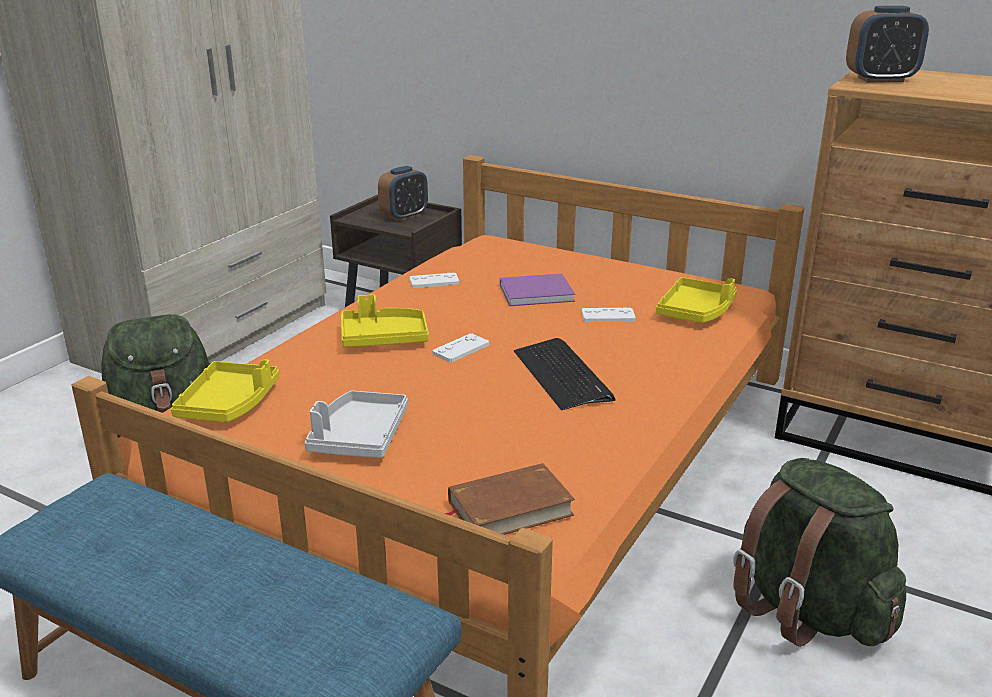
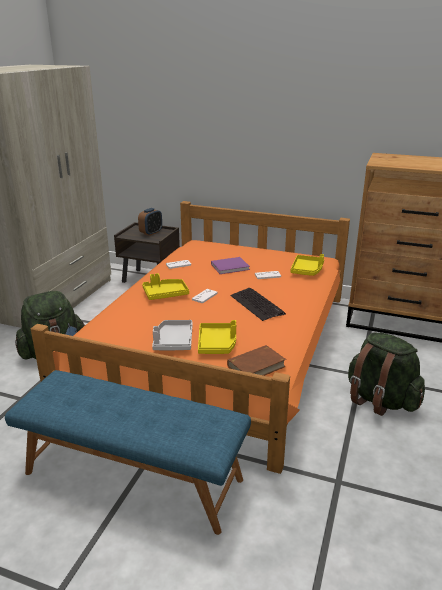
camera: 10 degrees left, 0 degrees up
(229, 404) = (103, 332): yellow tray -> yellow tray (217, 344)
(880, 79) = (386, 160): alarm clock -> none

